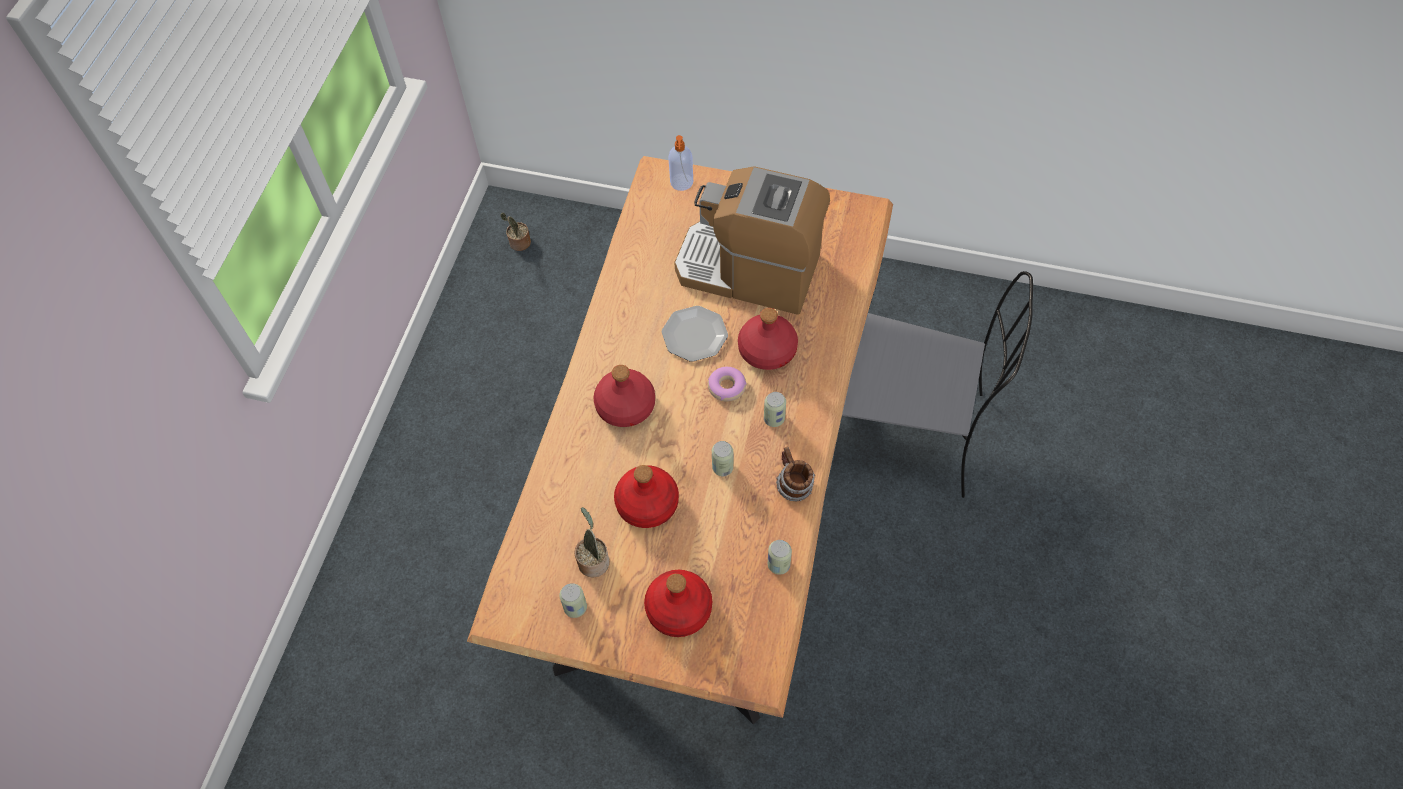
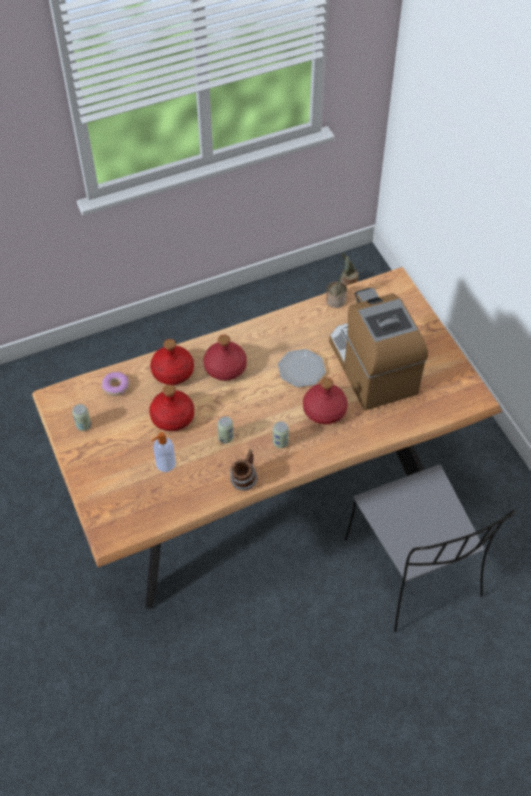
camera: 50 degrees right, 5 degrees down
(593, 560) = (118, 415): potted plant -> potted plant (337, 299)
(679, 608) = (121, 473): red bottle -> red bottle (173, 372)
(681, 183) = (401, 296): soap dispenser -> soap dispenser (165, 464)
(727, 387) = (281, 406): donut -> donut (116, 386)
(778, 565) = (186, 504): can -> none

